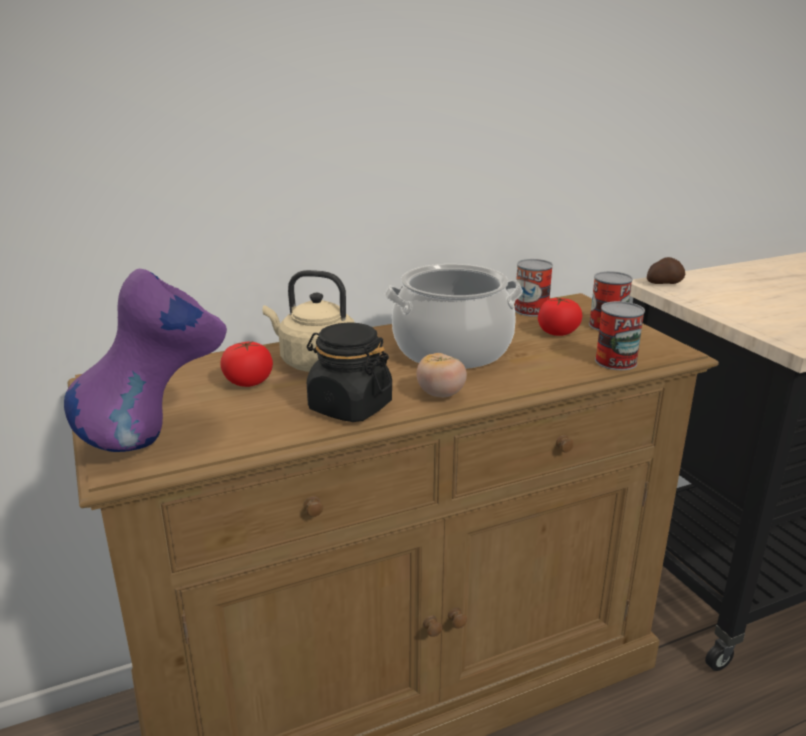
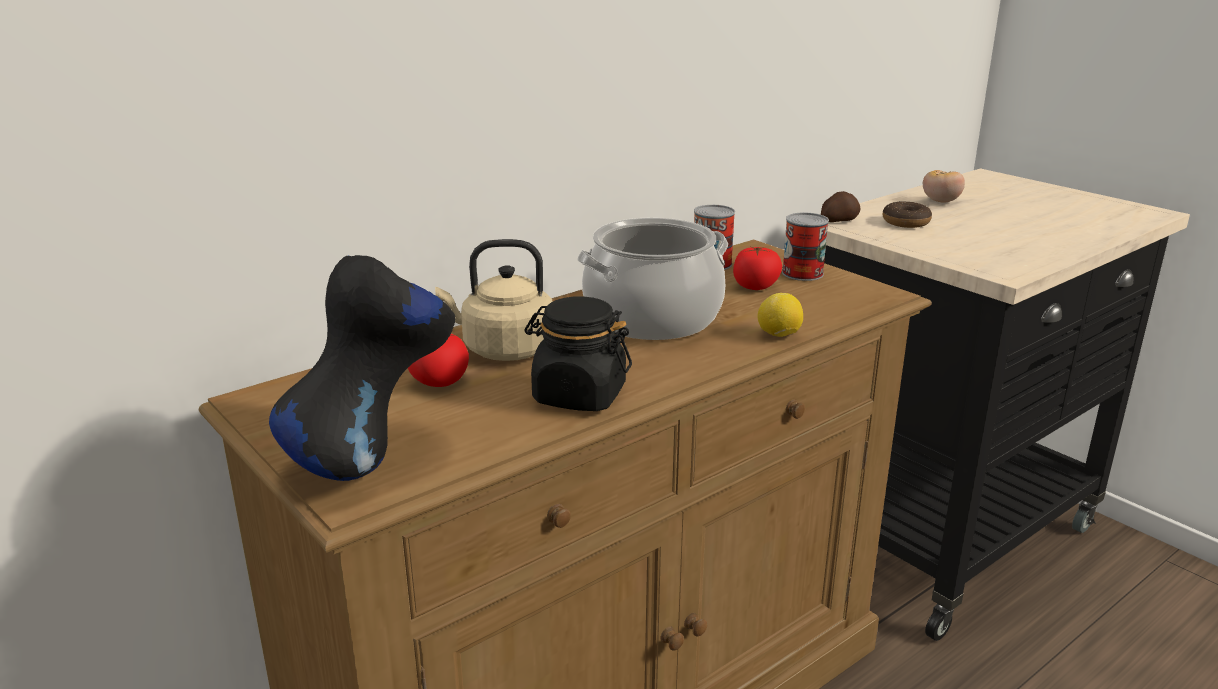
camera: 15 degrees left, 0 degrees up
(159, 436) = (375, 457): purple vase -> black vase
(440, 394) = (671, 369): tomato -> tomato (941, 201)
(553, 376) = (779, 335): none -> lemon
(616, 361) = (833, 312): can -> none
(727, 289) = (906, 222): none -> donut

